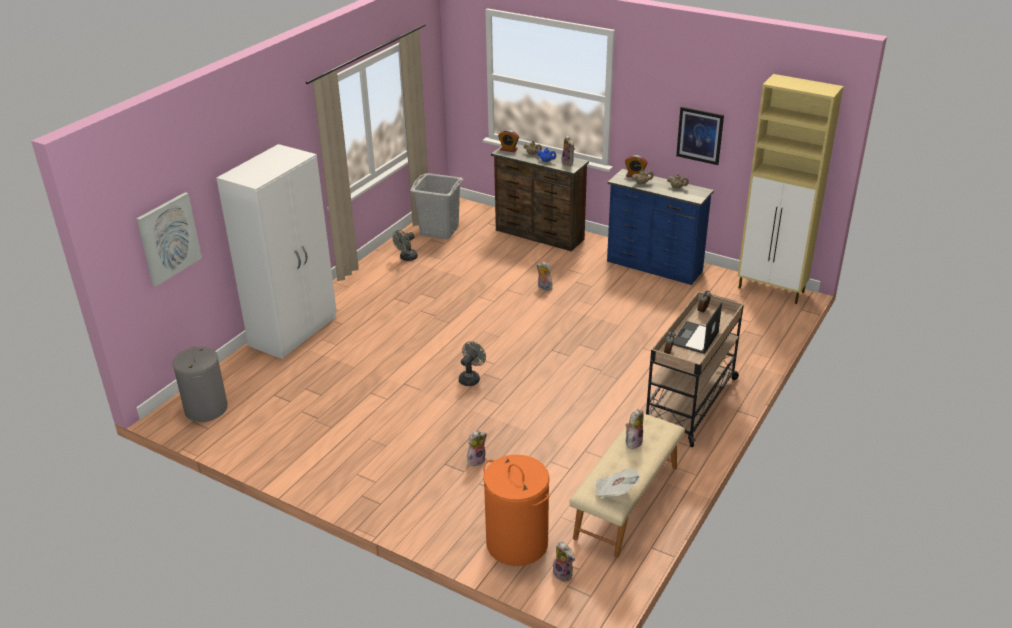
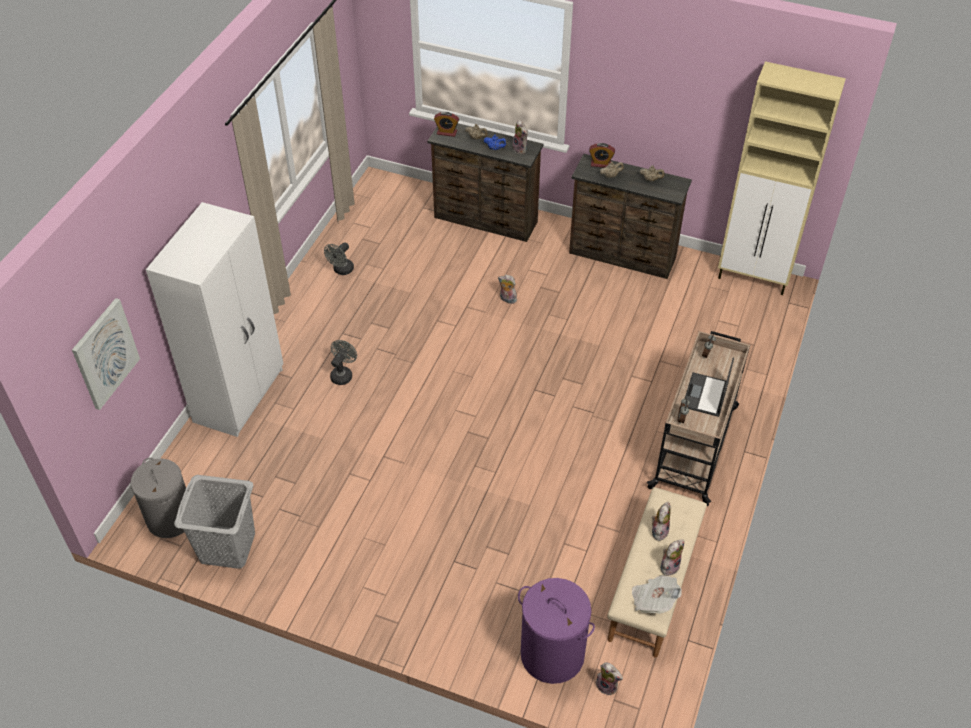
camera: 10 degrees left, 15 degrees up
(439, 231) = (369, 224): grey laundry basket -> grey laundry basket (228, 547)
(471, 378) = (455, 440): grey fan -> grey fan (343, 374)
(476, 460) = (486, 551): plush toy -> plush toy (669, 566)
(516, 543) = (552, 654): orange laundry basket -> purple laundry basket
(654, 267) = (622, 256): blue dresser -> brown dresser
(700, 135) = (674, 119): picture -> none

